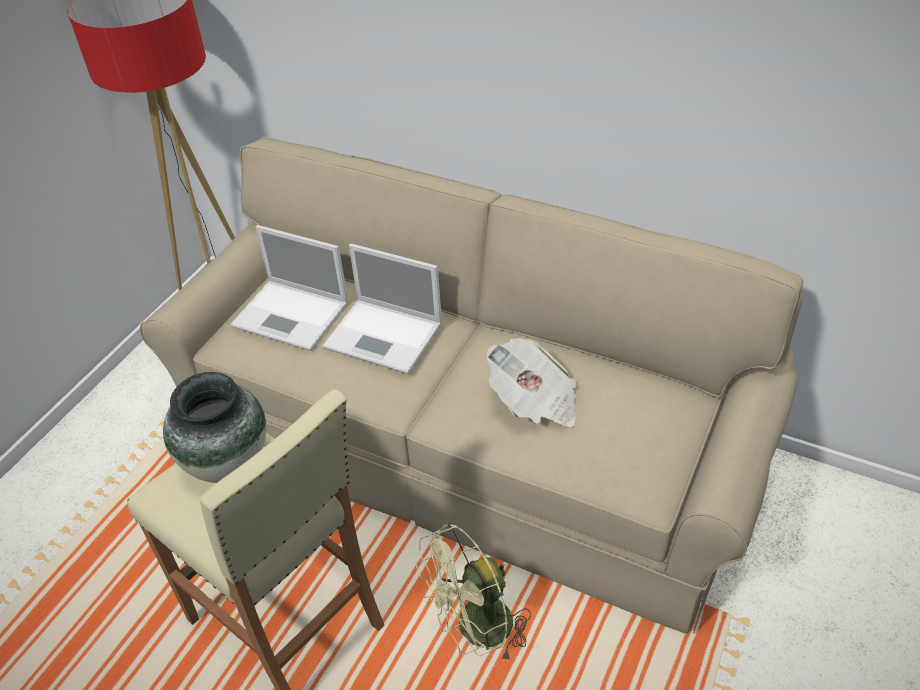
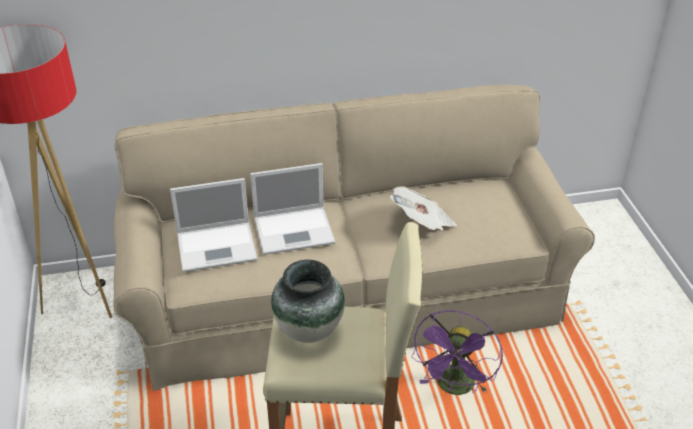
camera: 40 degrees left, 5 degrees down
(475, 631) = (455, 388): green fan -> purple fan

